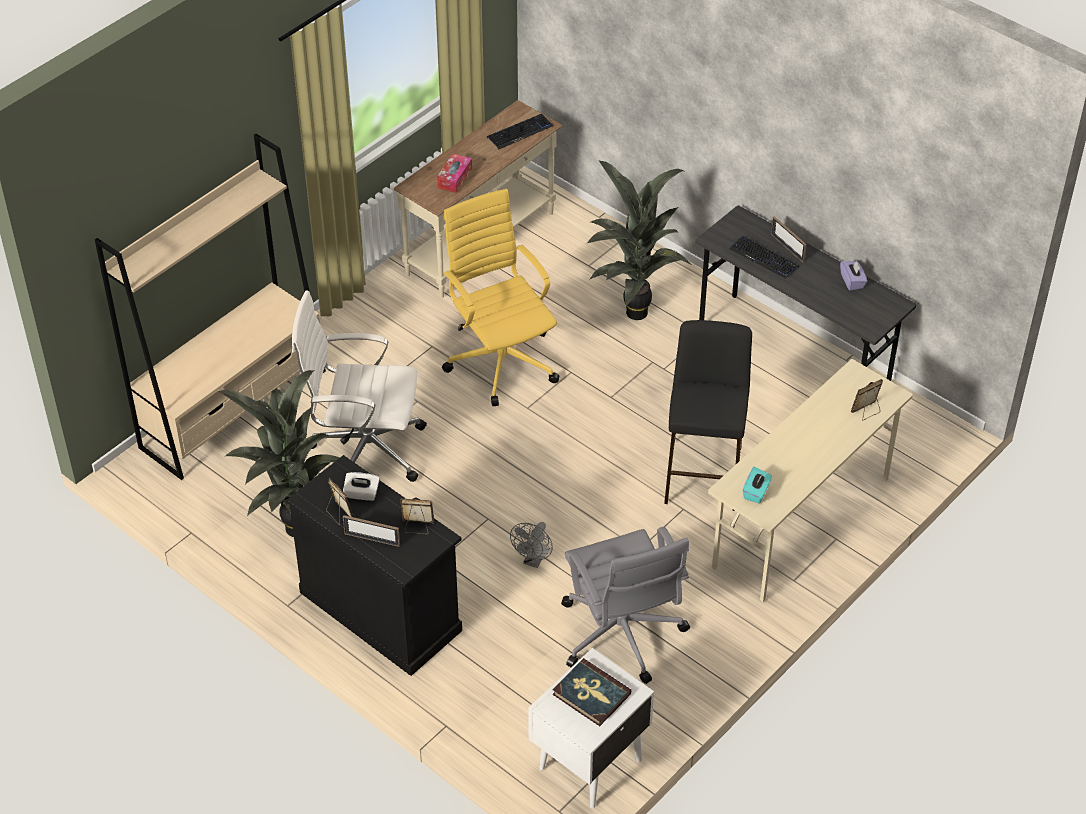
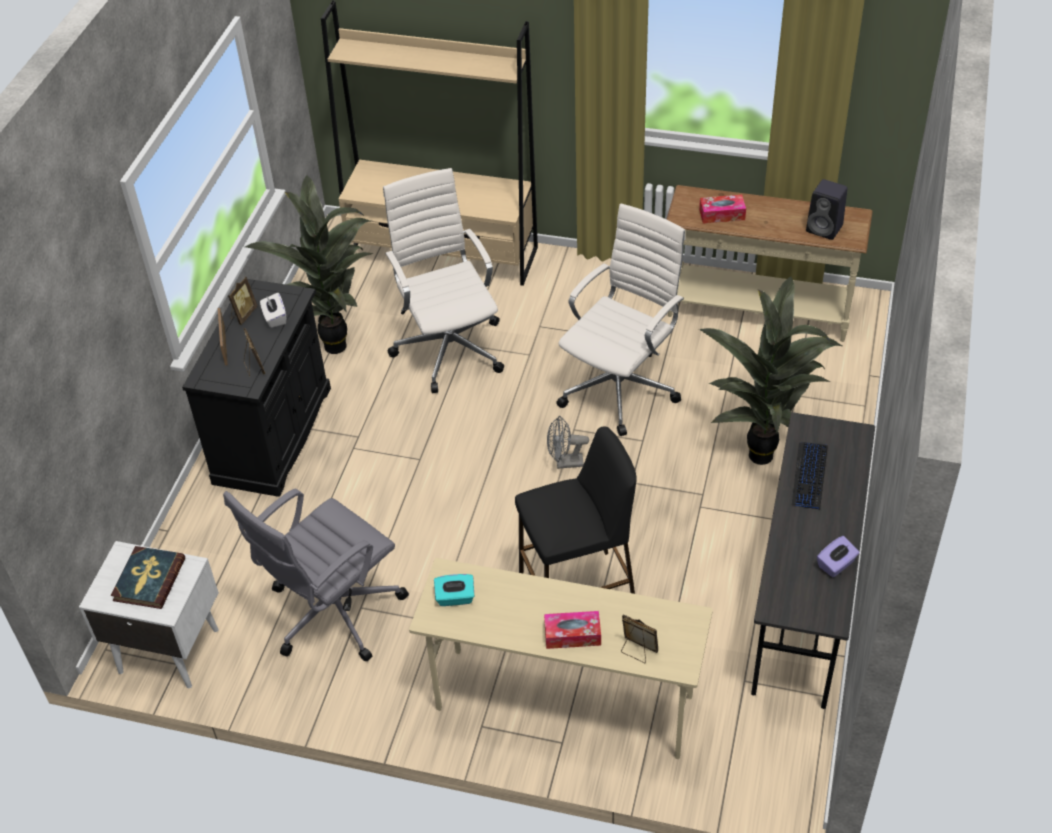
camera: 65 degrees right, 0 degrees up
(501, 360) = (621, 387): yellow office chair -> white office chair
(520, 132) = (825, 229): keyboard -> black speaker
(534, 560) = (388, 511): grey fan -> grey fan (565, 463)
(787, 248) = (843, 489): picture frame -> none
(831, 440) = (572, 635): none -> tissue box

